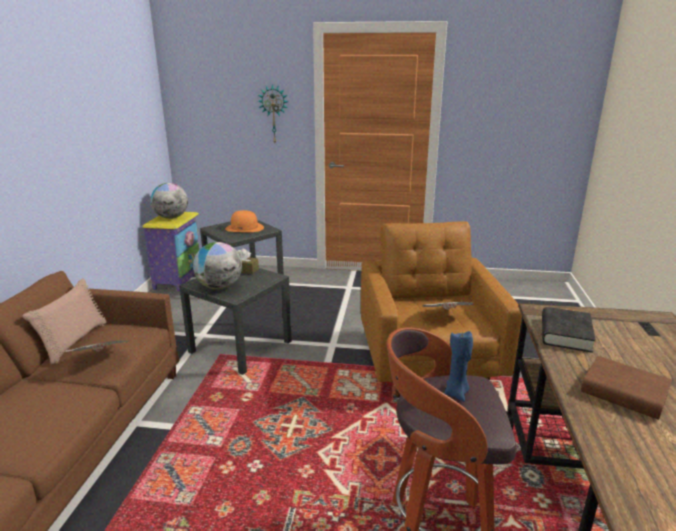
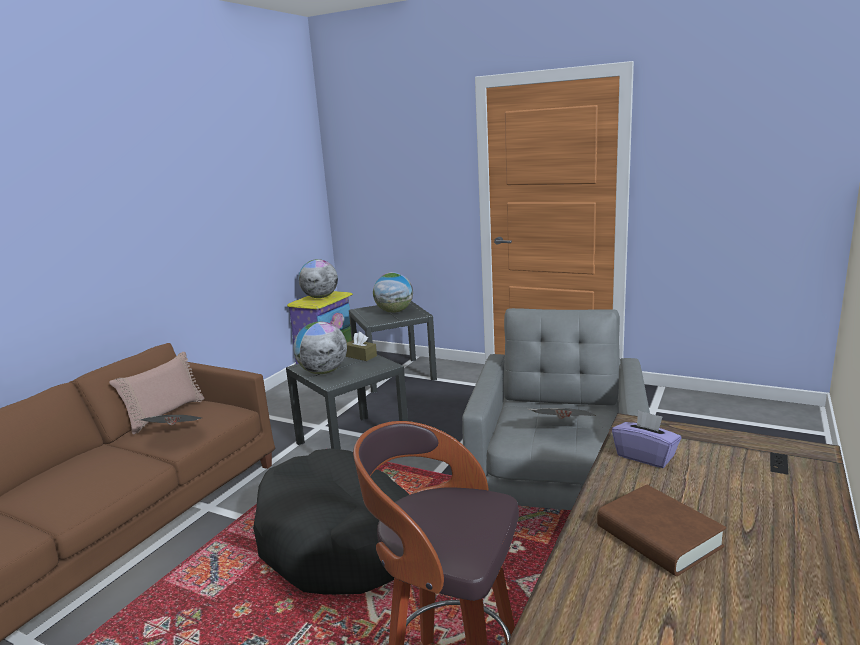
camera: 20 degrees right, 5 degrees down
(244, 228) = (394, 311): orange hat -> globe
(274, 114) = (435, 183): wall clock -> none
(278, 431) = (341, 540): none -> black dog bed
(428, 364) = (558, 490): brown armchair -> grey armchair
(456, 393) = (455, 508): blue candle -> none
(565, 334) = (645, 456): black book -> purple tissue box

